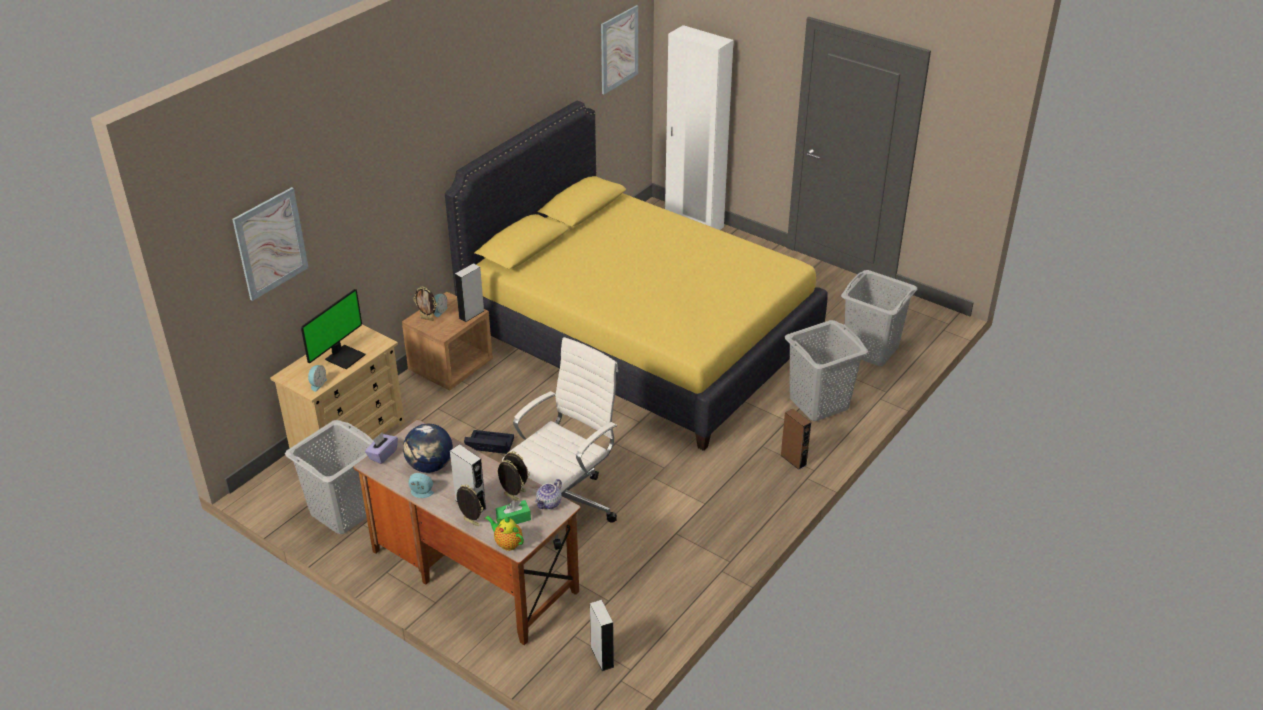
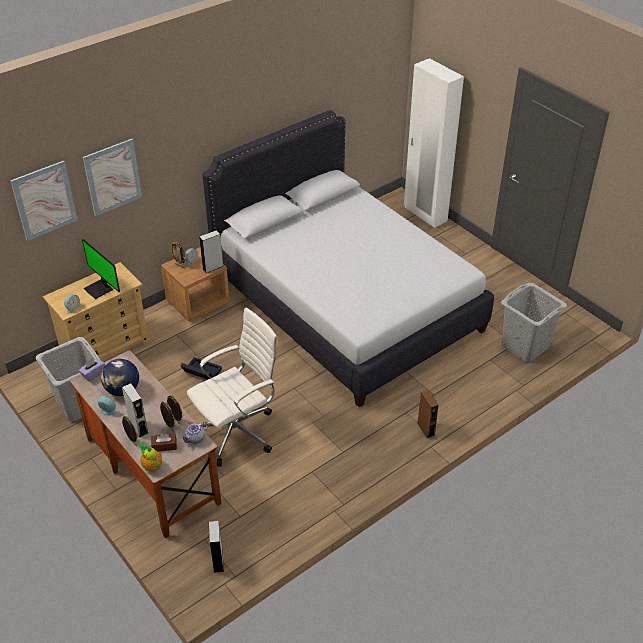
camera: 15 degrees right, 5 degrees up
(344, 356) = (99, 289): monitor -> monitor turned 90 degrees clockwise
(513, 519) = (164, 446): green tissue box -> brown tissue box
(619, 49) = (375, 72): picture -> picture (113, 177)
(640, 338) = (346, 304): yellow bed -> white bed
(818, 403) = (464, 384): grey laundry basket -> none

